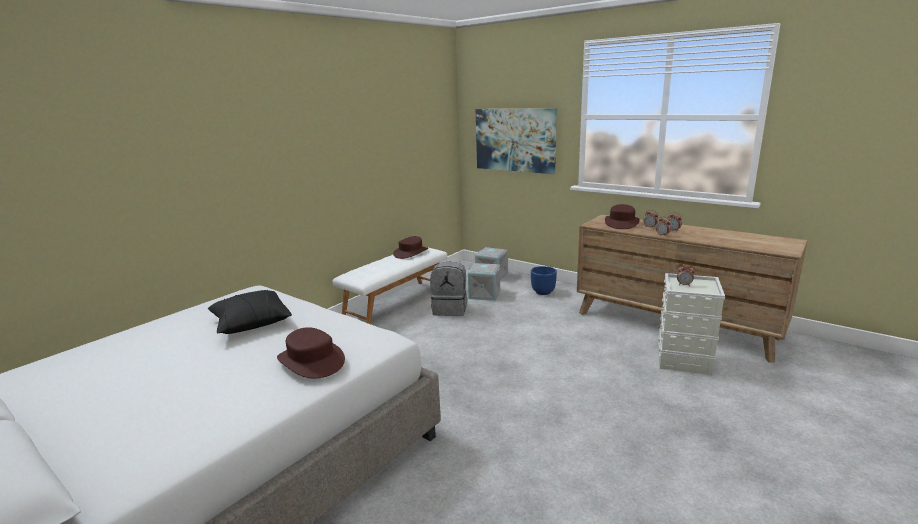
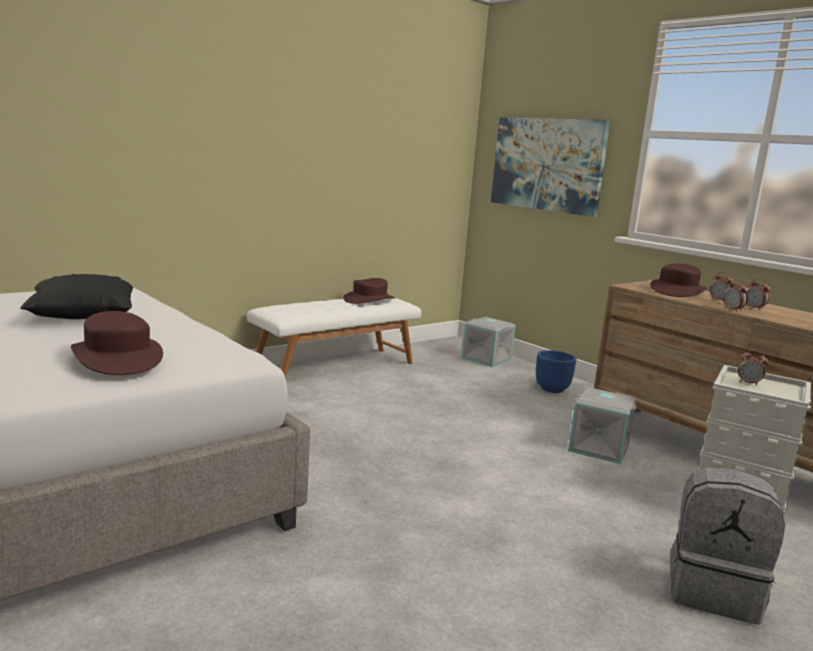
camera: 10 degrees right, 5 degrees down
(450, 309) = (406, 386): grey backpack -> grey backpack (713, 591)
(485, 294) = (465, 377): grey storage box -> grey storage box (599, 448)

